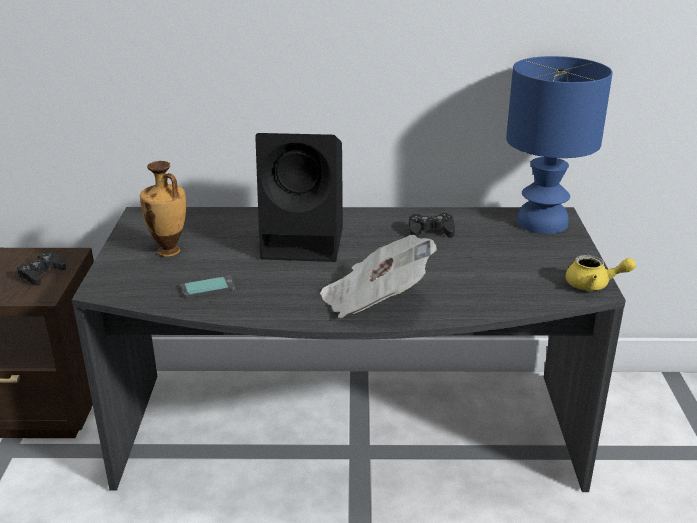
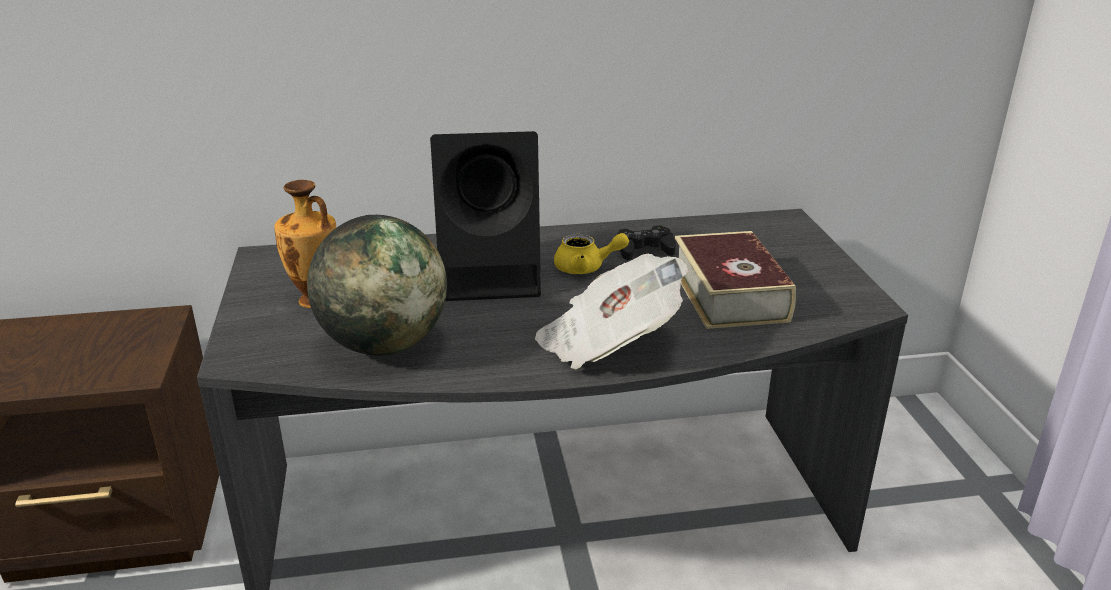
camera: 10 degrees left, 0 degrees up
(41, 274) = (130, 345): black game controller -> none
(208, 288) = (383, 345): phone -> globe
(484, 272) = (729, 294): none -> book
(543, 223) = (774, 230): blue table lamp -> none
(593, 285) = (864, 299): yellow teapot -> yellow teapot (586, 268)

